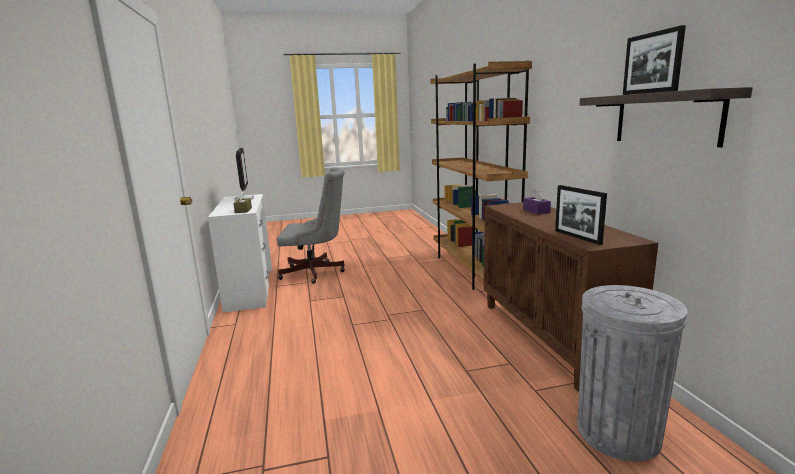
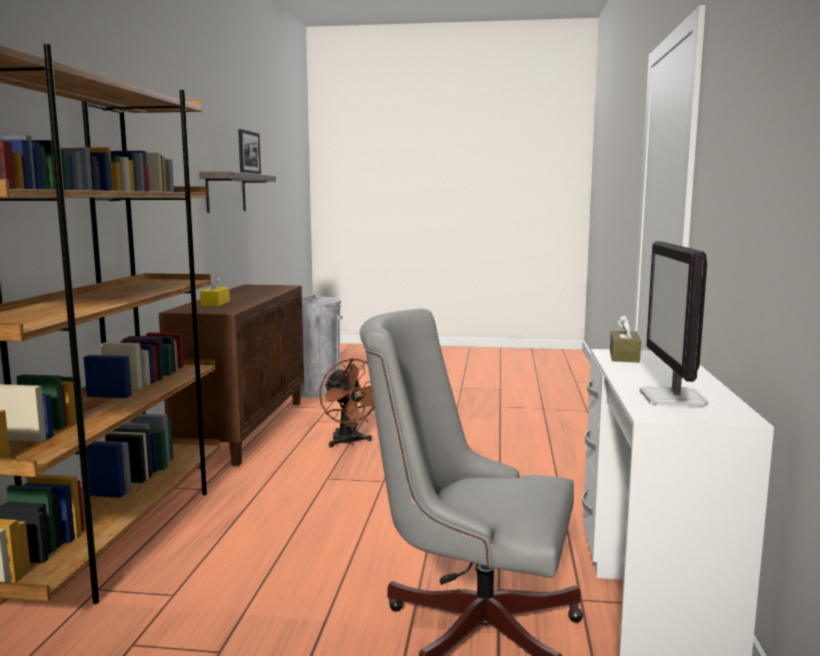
camera: 160 degrees left, 5 degrees down
(446, 342) = (349, 442): none -> brown fan
(536, 211) = (215, 303): purple tissue box -> yellow tissue box
(577, 237) = (277, 289): picture frame -> none

